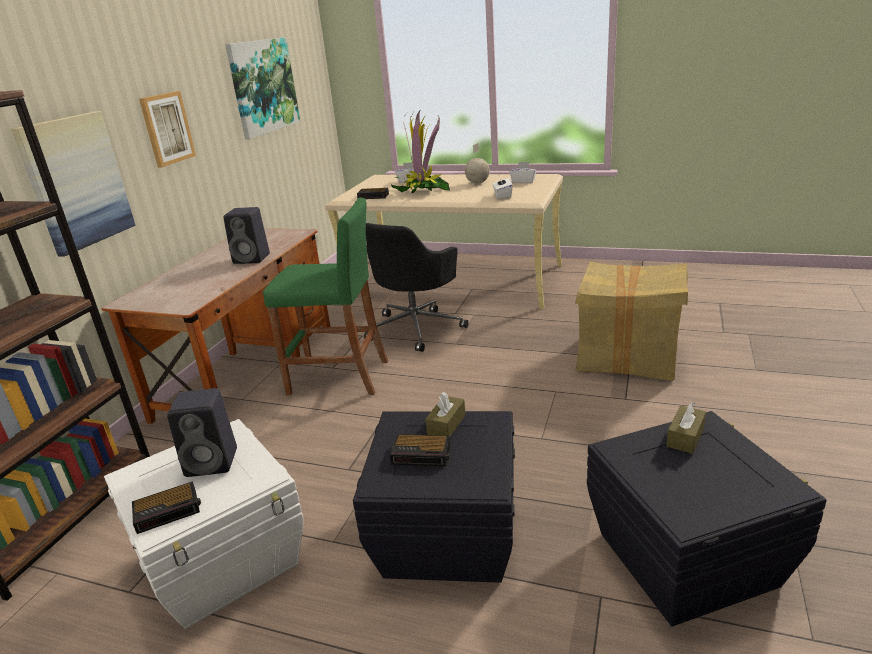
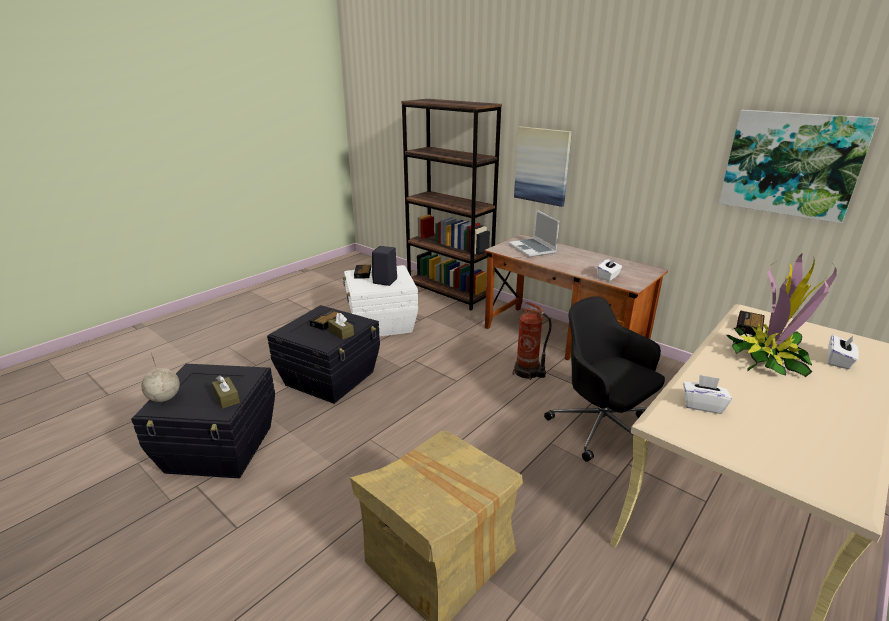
camera: 110 degrees right, 0 degrees up
(167, 128) = (625, 160): picture -> none
(182, 287) = (533, 249): none -> laptop
(253, 259) = (573, 267): black speaker -> none
(339, 377) = (528, 373): green stool -> fire extinguisher
(477, 183) = (805, 408): globe -> globe (165, 398)
(523, 181) = (801, 452): white tissue box -> white tissue box (608, 277)

